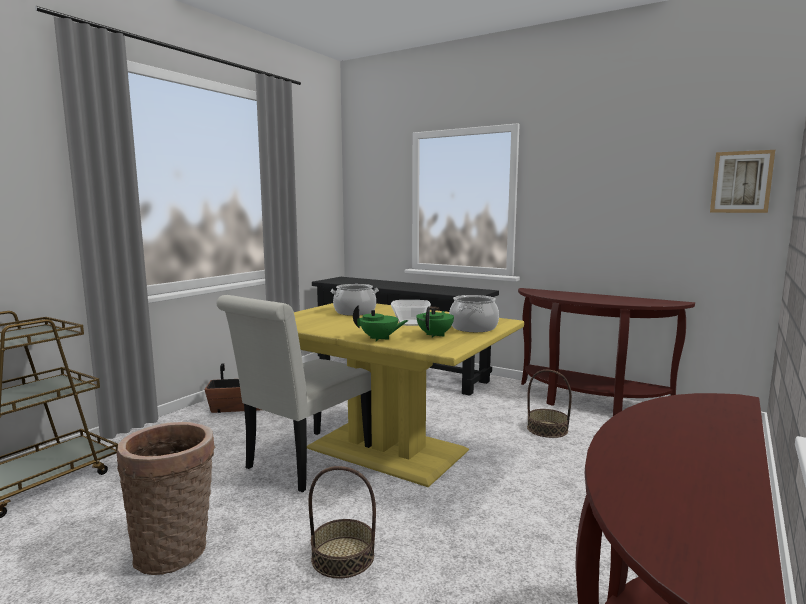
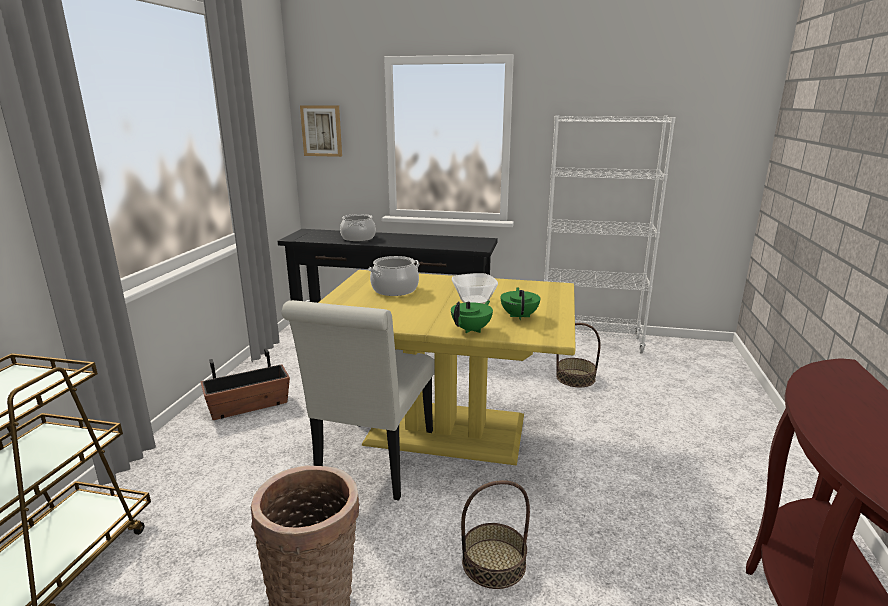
camera: 20 degrees left, 10 degrees up
(379, 339) = (472, 330): green teapot -> green teapot turned 45 degrees counterclockwise
(473, 328) = (542, 300): cooking pot -> cooking pot (358, 238)
(588, 402) = (590, 341): brown console table -> white bookcase
(741, 182) = (730, 127): picture -> picture (322, 131)

